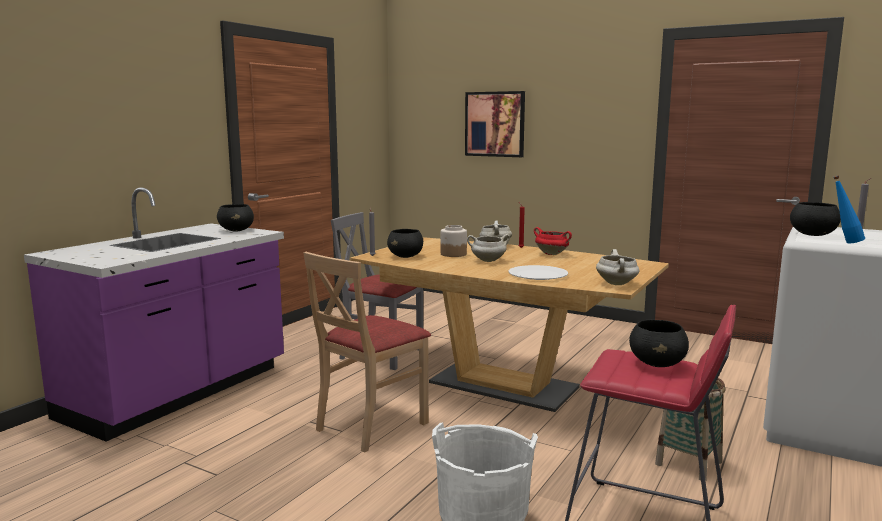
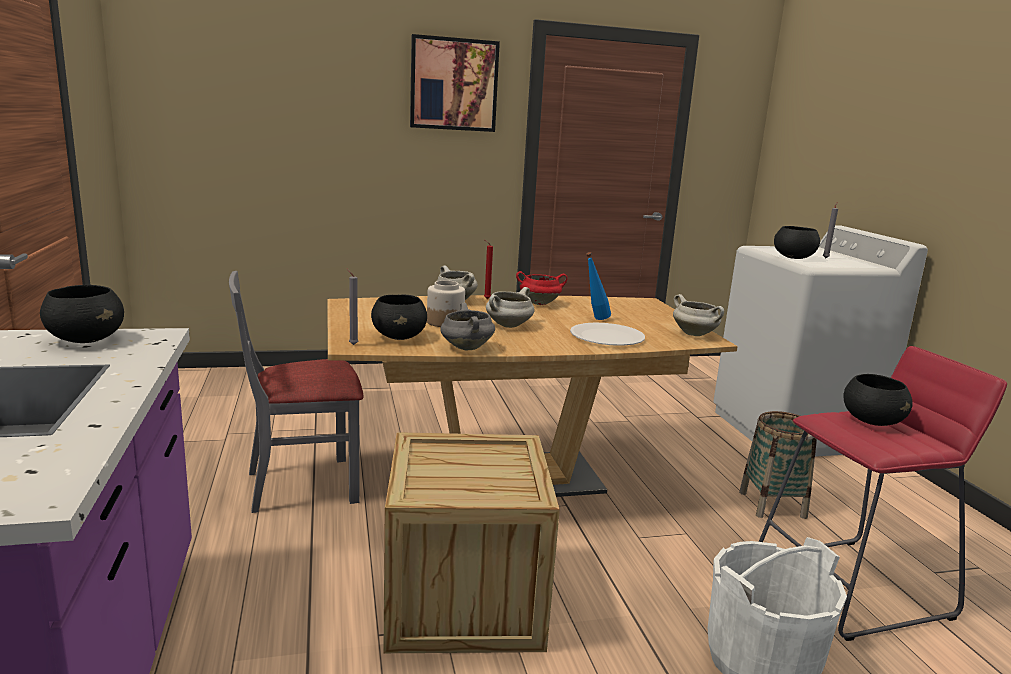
camera: 45 degrees left, 5 degrees up
(370, 425) = (464, 599): beige chair -> crate
(427, 265) = (466, 348): none -> grey cooking pot
(495, 124) = (313, 122): picture -> picture (453, 84)
(844, 243) = (837, 264): blue bottle -> blue bottle (594, 319)

